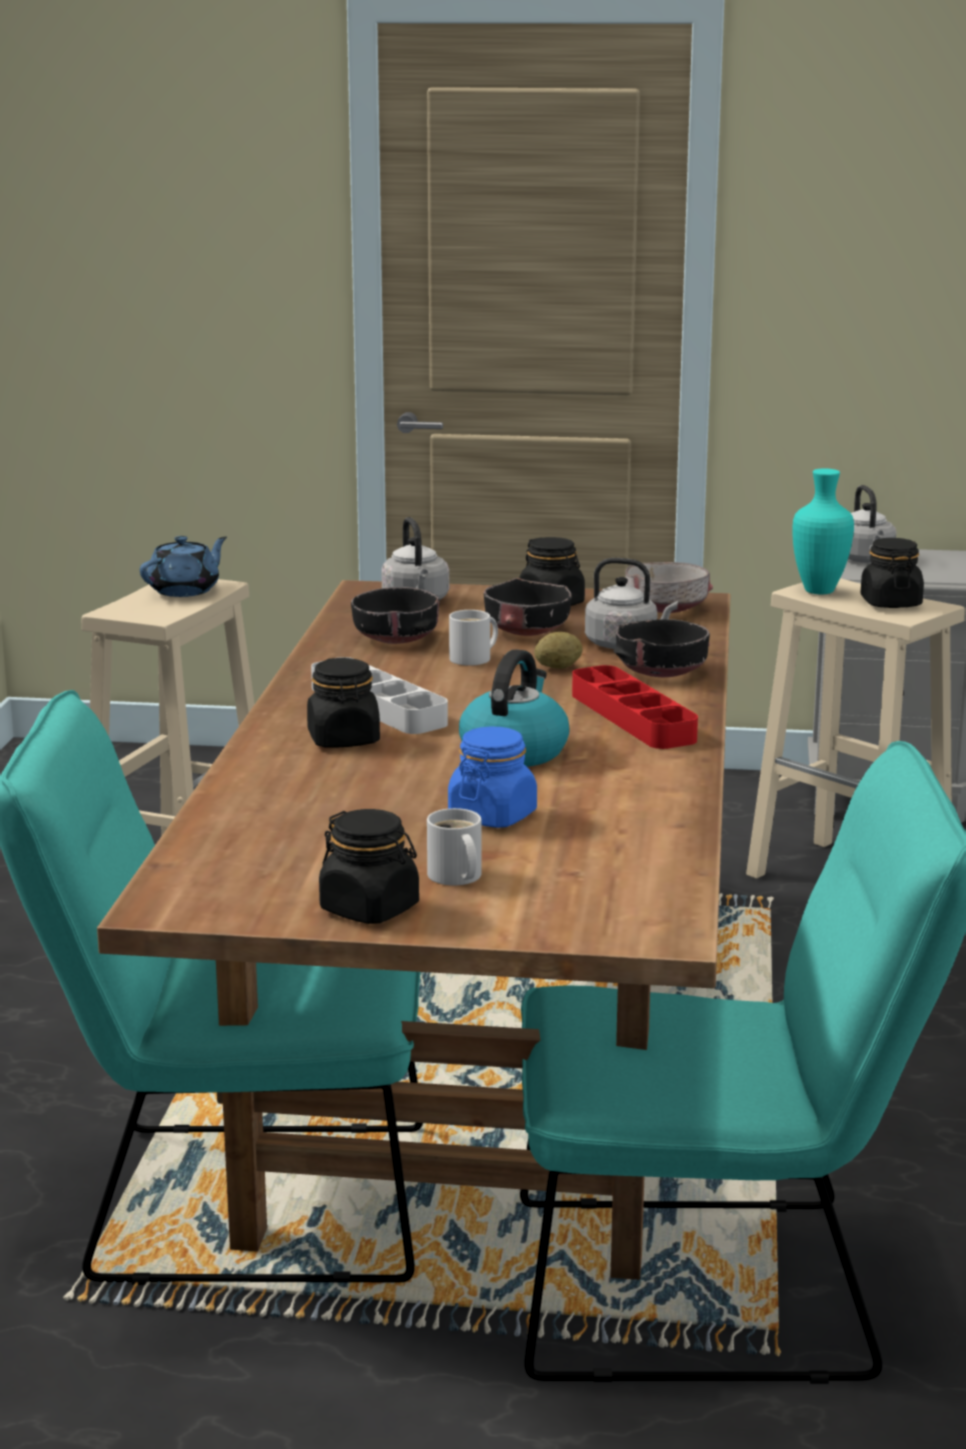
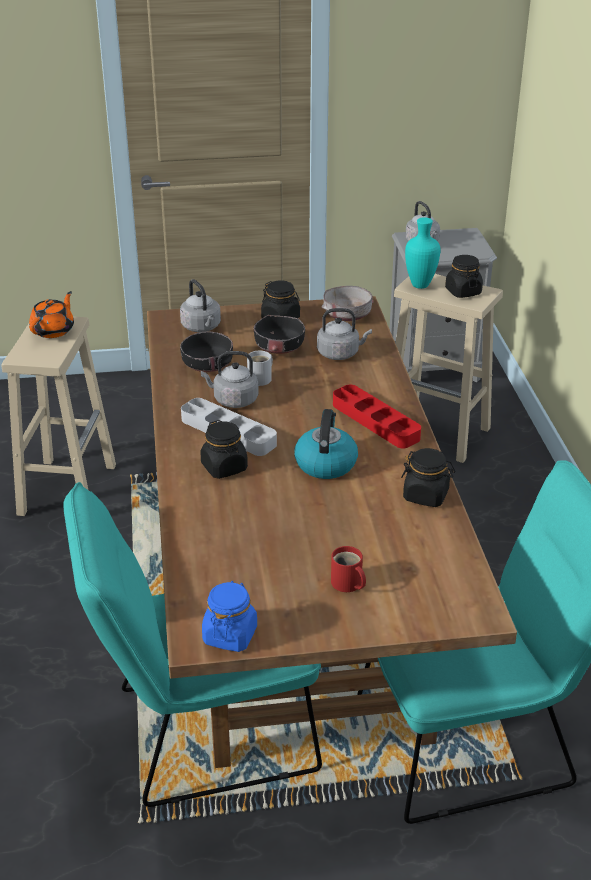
camera: 15 degrees left, 15 degrees up
(185, 590) = (53, 330): blue teapot -> orange teapot
(370, 909) = (315, 621): black jar -> black jar (426, 495)
(410, 676) = (233, 400): none -> grey kettle
(454, 877) = (347, 584): white mug -> red mug
(492, 816) = (341, 525): blue jar -> blue jar (230, 635)
(558, 668) = (313, 381): potato -> none
(662, 672) = (372, 377): black bowl -> none

